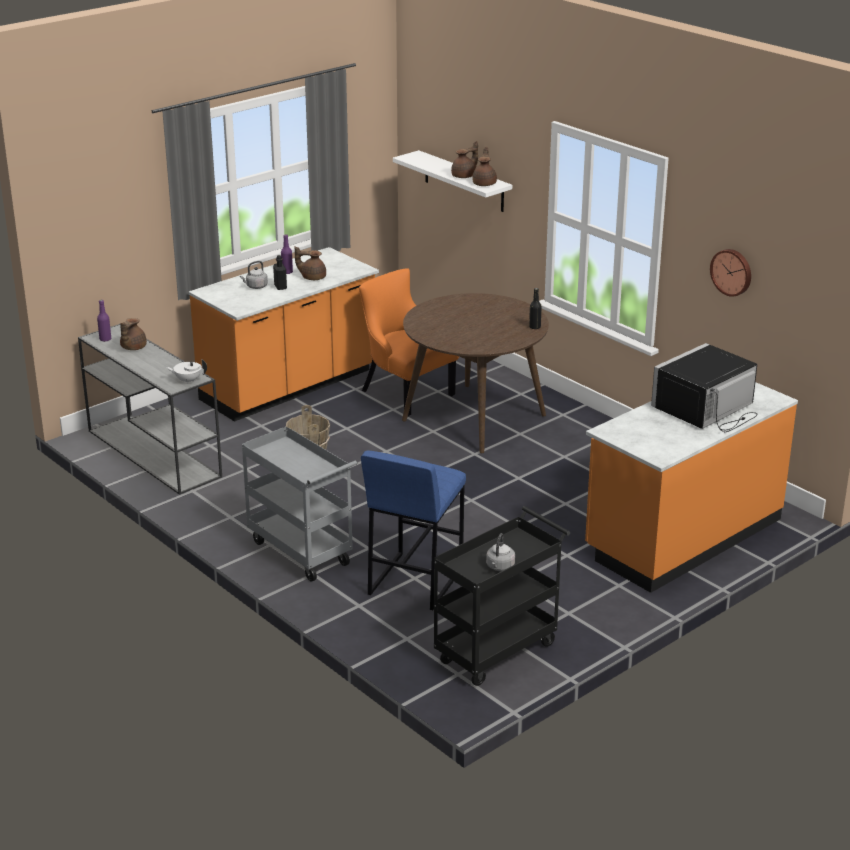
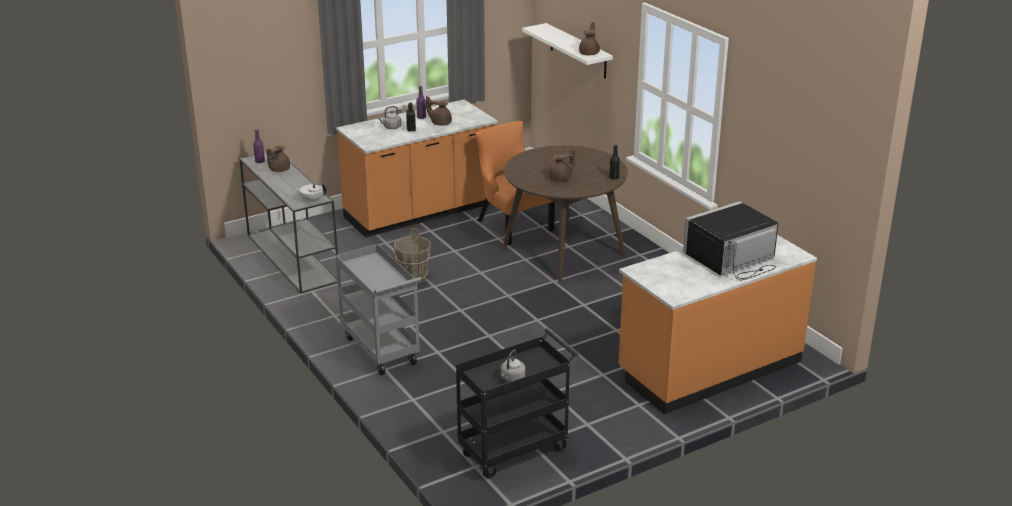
camera: 10 degrees right, 0 degrees up
(414, 582) = (466, 385): blue stool -> none
(464, 176) = (575, 46): brown teapot -> brown teapot (561, 178)
(732, 272) = (774, 141): wall clock -> none

